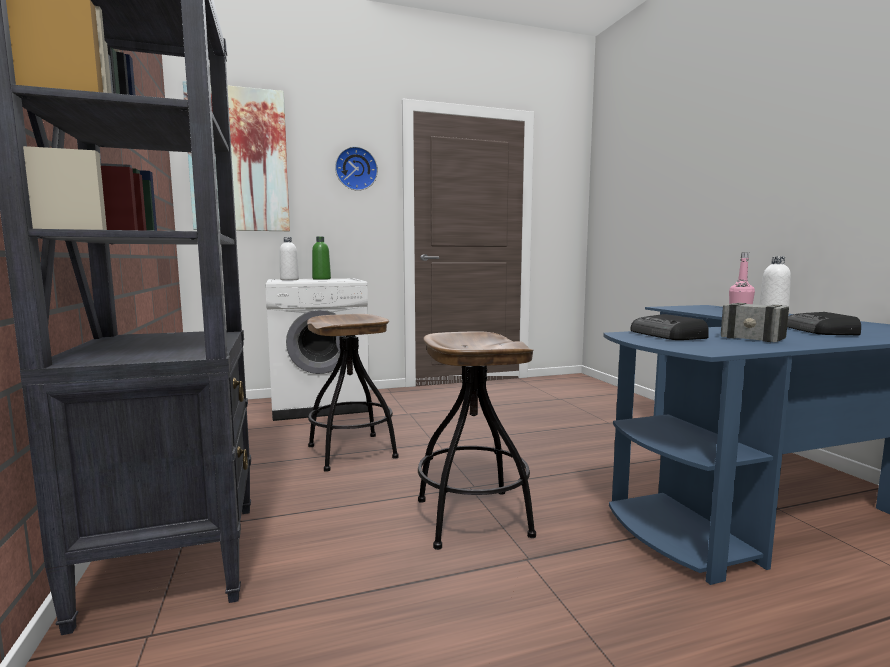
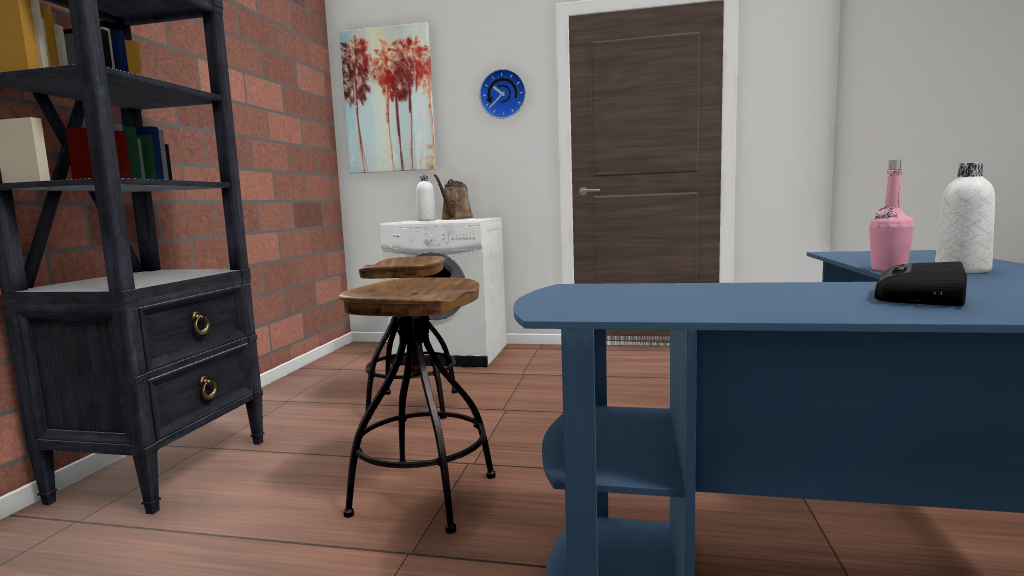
camera: 30 degrees right, 0 degrees up
(321, 279) = (455, 219): green bottle -> brown watering can
(668, 335) = (616, 291): radio -> none
(761, 335) = (767, 297): hammer -> none

